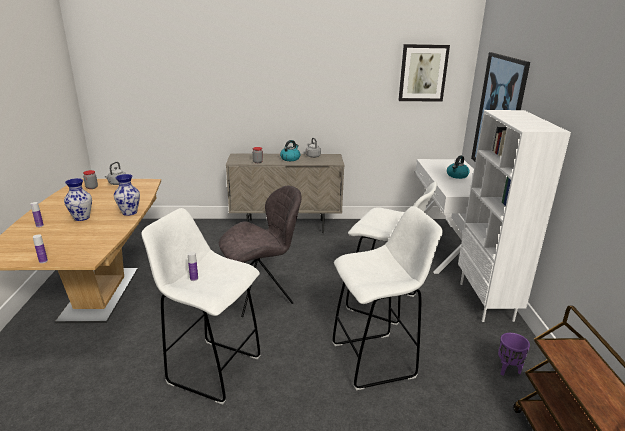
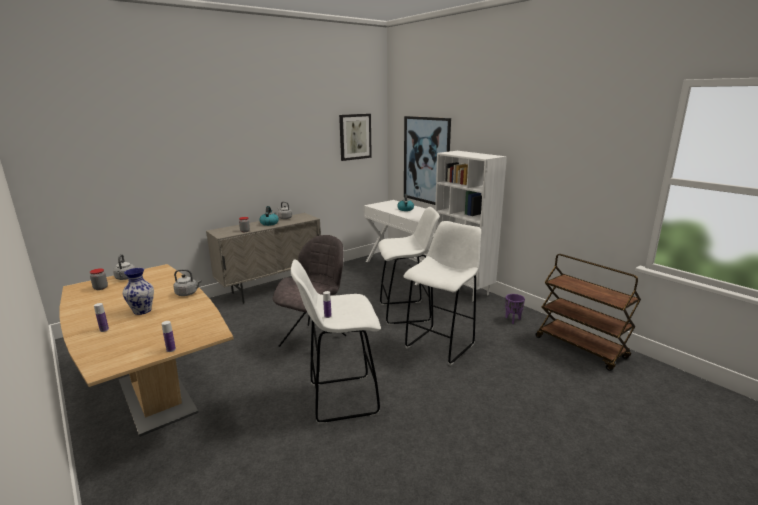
camera: 35 degrees left, 5 degrees down
(130, 212) = (188, 293): vase -> grey kettle

